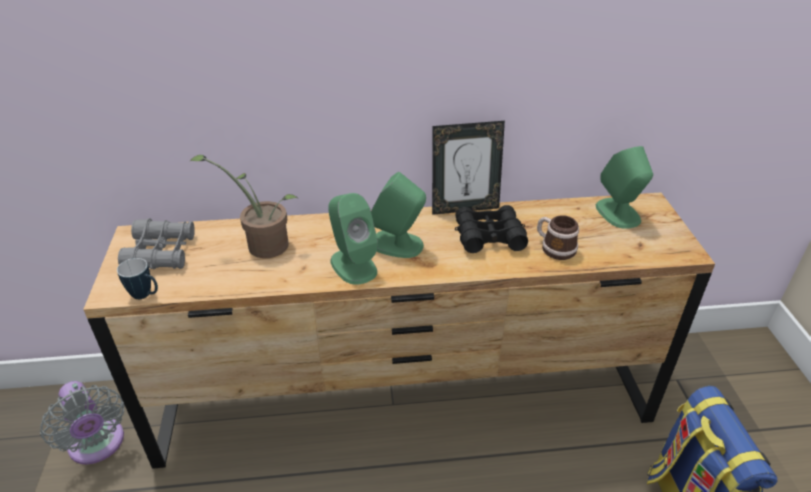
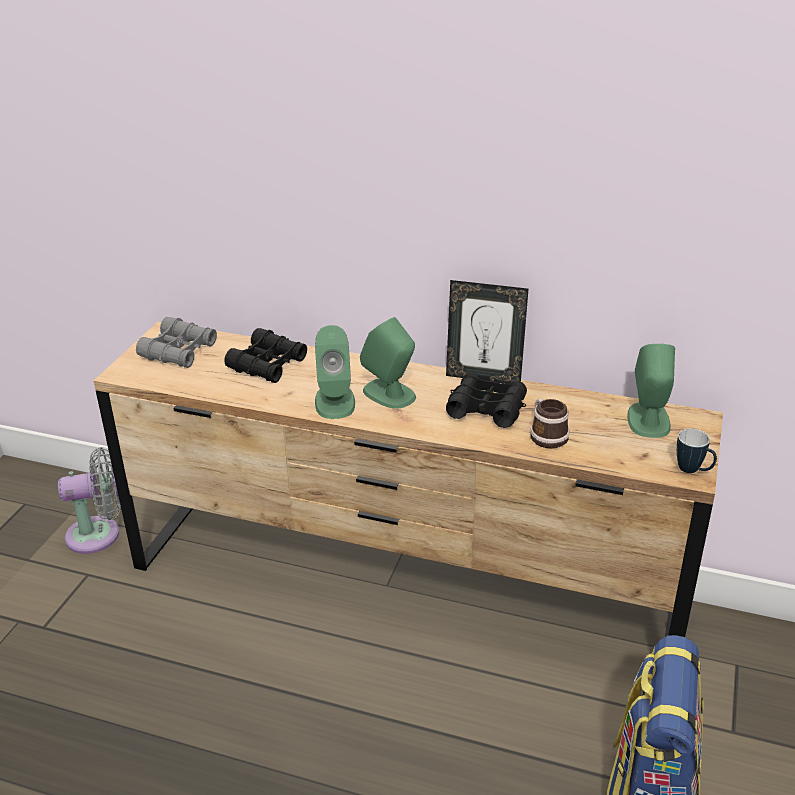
camera: 25 degrees right, 5 degrees down
(98, 445) = (99, 534): grey fan -> grey fan turned 90 degrees counterclockwise
(146, 295) = (146, 382): mug -> mug (693, 471)
(262, 244) = (268, 364): potted plant -> black binoculars

